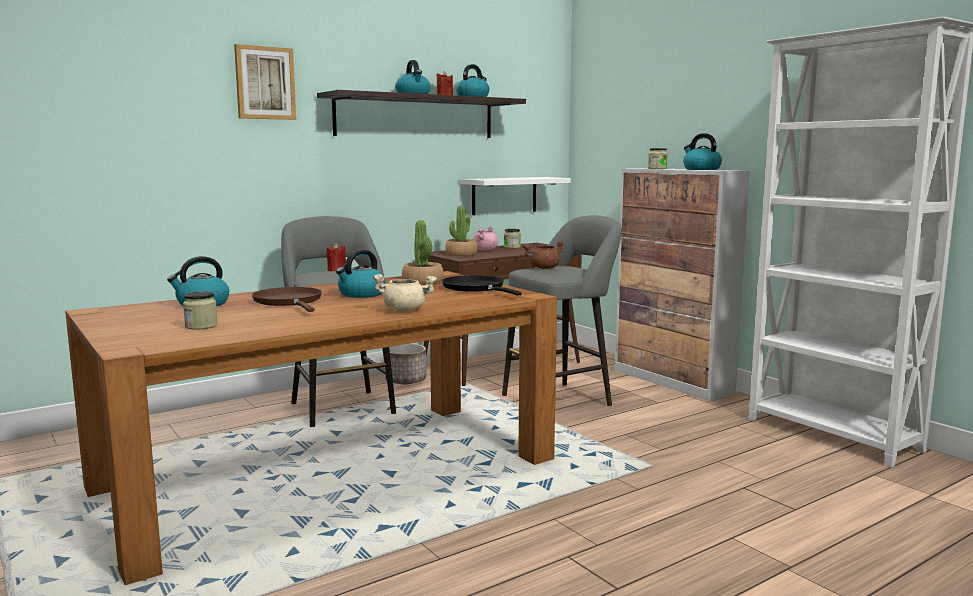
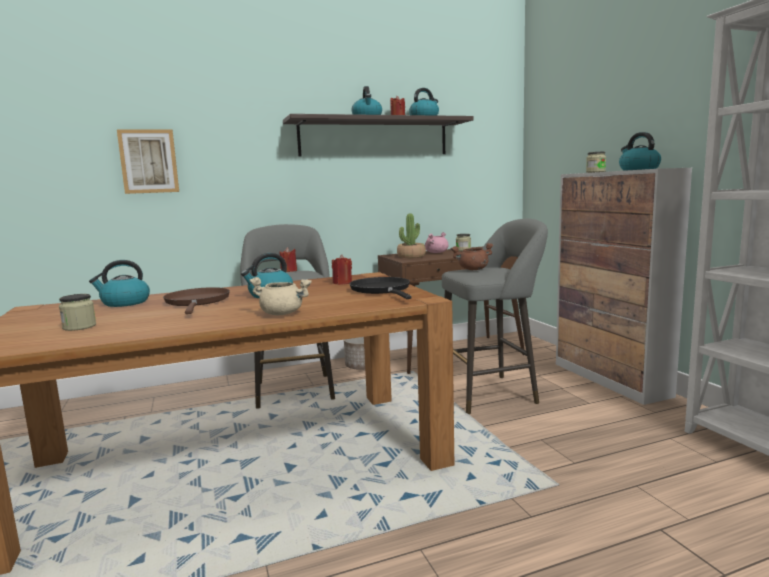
camera: 15 degrees right, 0 degrees up
(265, 83) = (236, 113): picture -> picture (149, 161)
(423, 282) = (342, 283): potted plant -> red candle
(504, 195) = (459, 205): white shelf -> none

